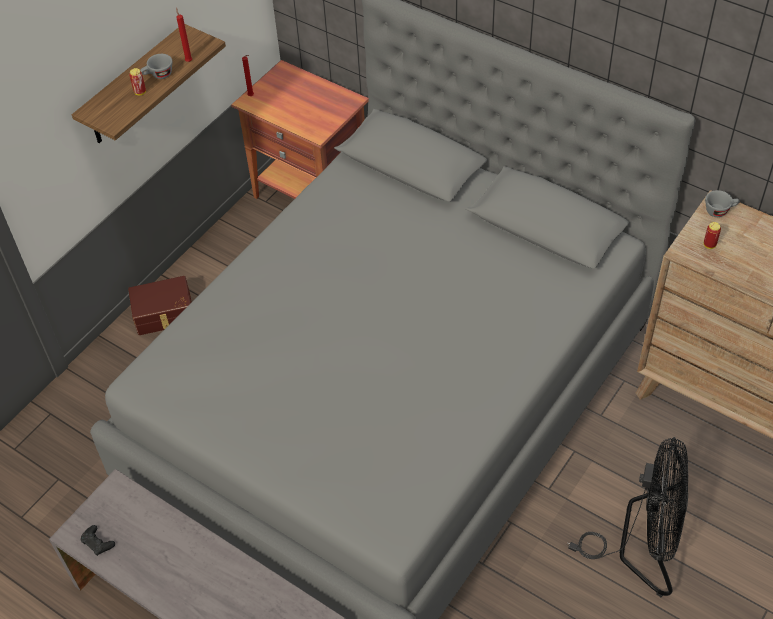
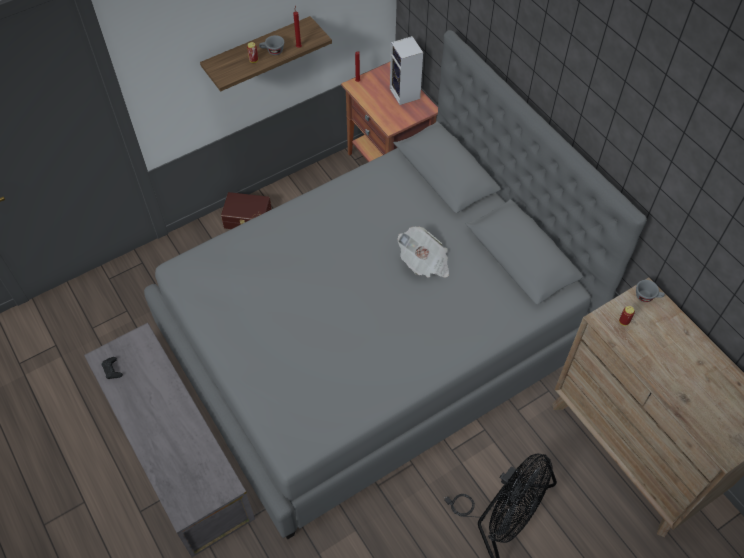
camera: 20 degrees right, 5 degrees up
(317, 93) = (406, 94): none -> speaker
(438, 270) = (424, 262): none -> newspaper

